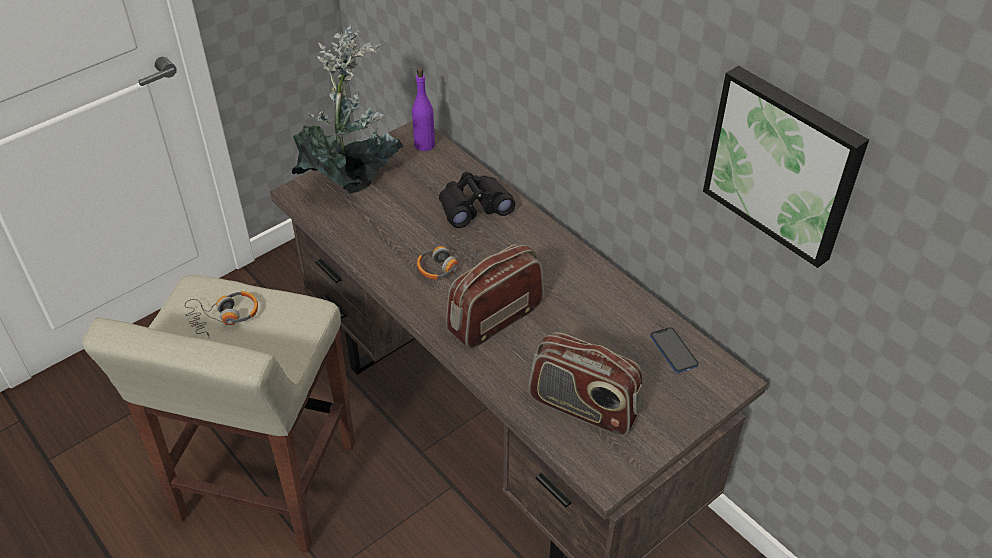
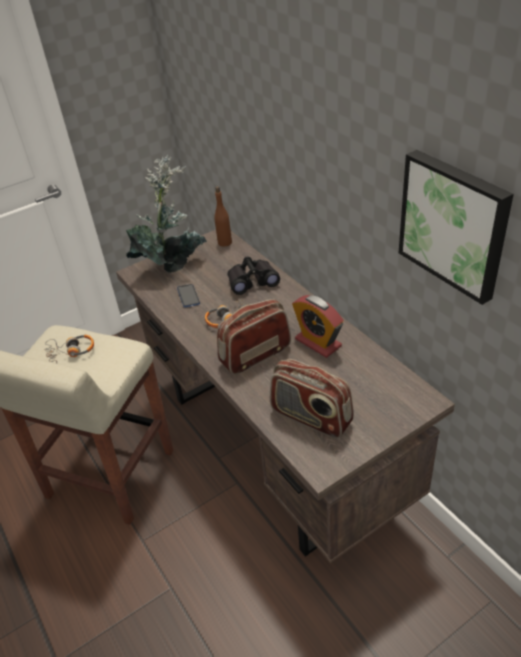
camera: 10 degrees right, 5 degrees down
(424, 144) = (224, 242): purple bottle -> brown bottle
(578, 299) = (318, 342): none -> alarm clock
(673, 351) = (384, 379): phone -> phone (188, 296)

